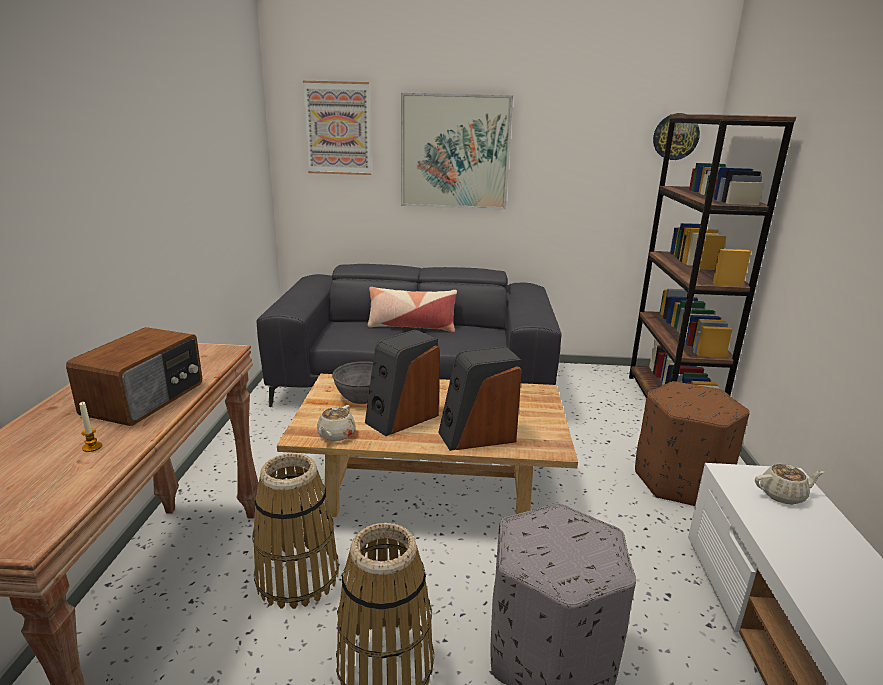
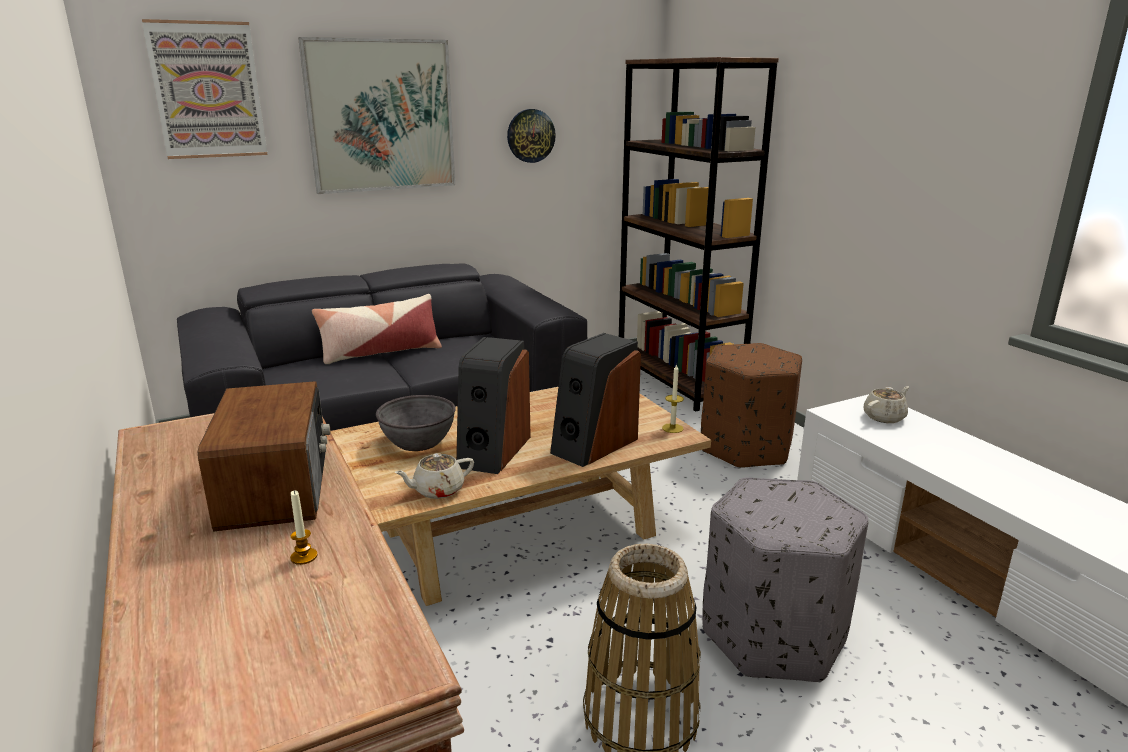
camera: 30 degrees left, 0 degrees up
(297, 576) = (459, 680): basket -> none
(336, 435) = (437, 490): beige teapot -> beige teapot turned 75 degrees clockwise
(555, 442) = (672, 428): none -> candle
(675, 136) = (624, 85): wall clock -> wall clock (530, 136)

